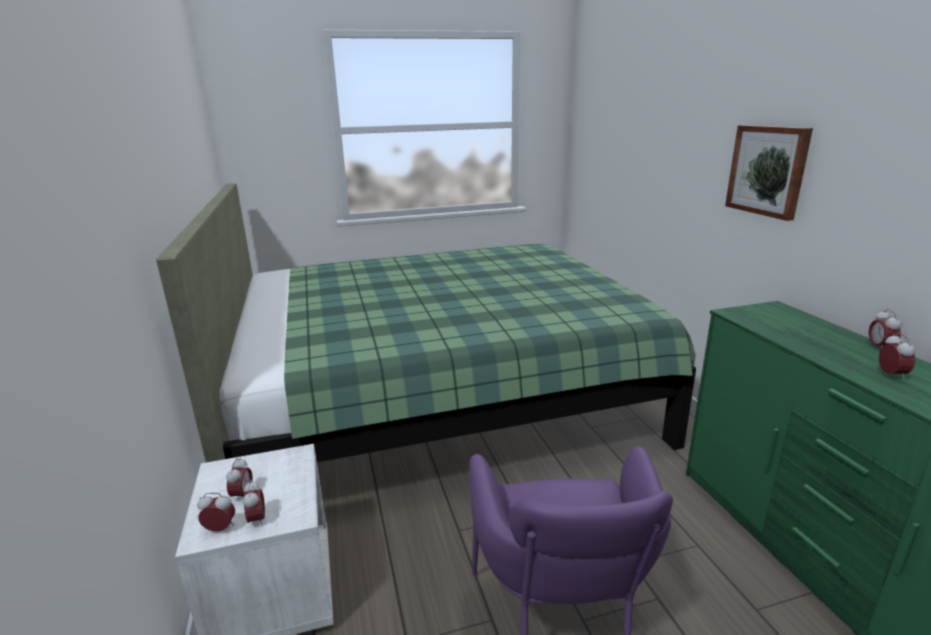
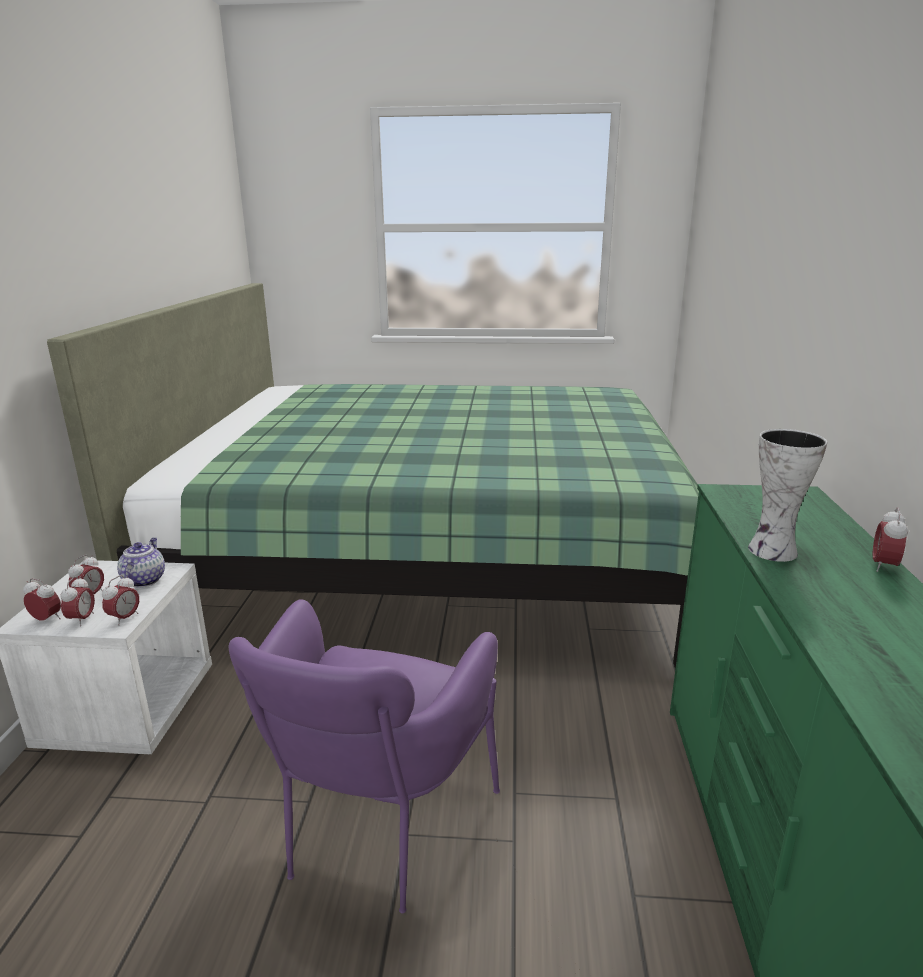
camera: 20 degrees right, 0 degrees up
(281, 469) = (144, 580): none -> teapot
(768, 170) = (832, 293): picture -> none
(811, 349) = (770, 550): none -> vase
(891, 375) = (843, 601): alarm clock -> alarm clock (124, 618)

